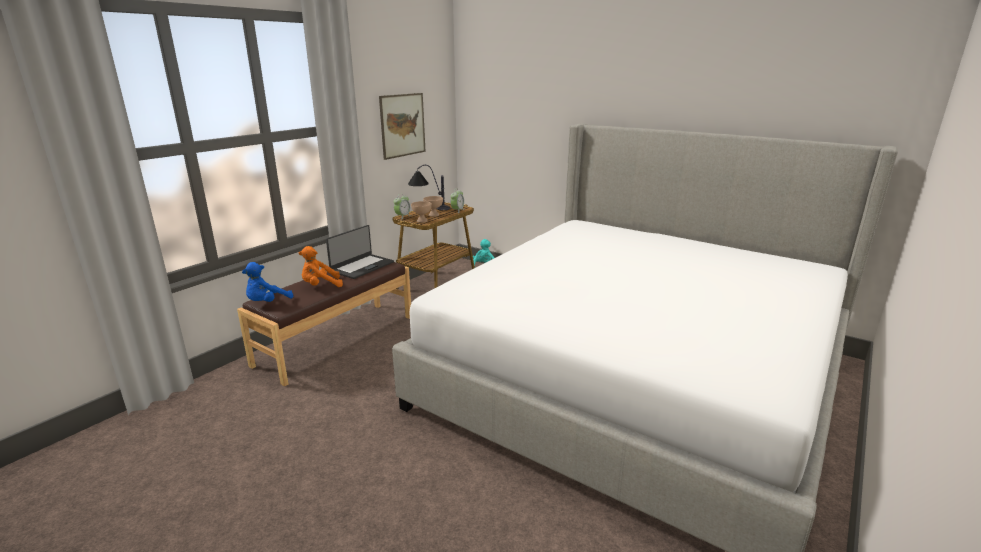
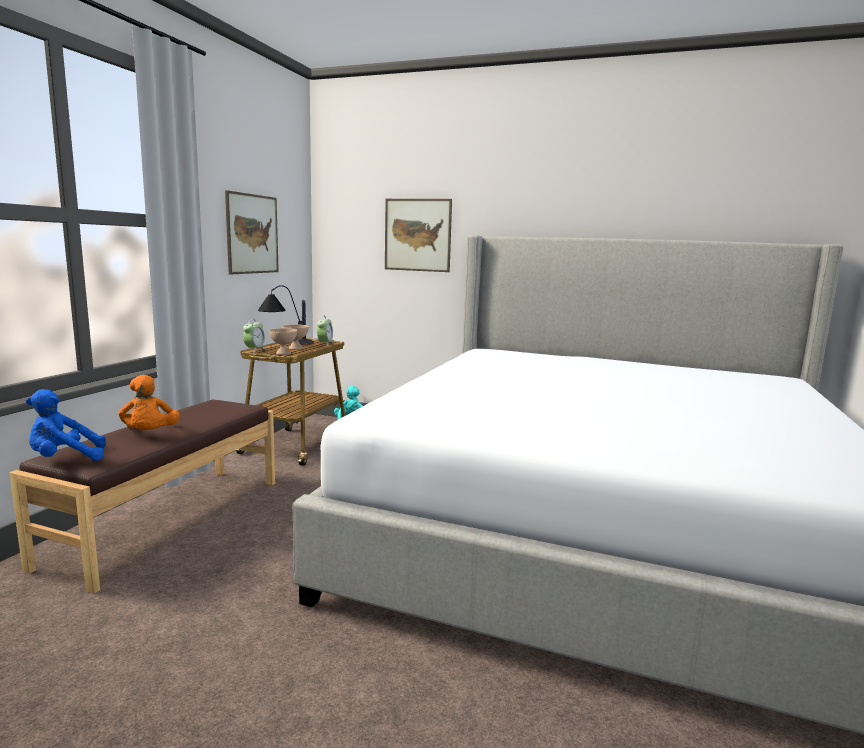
camera: 15 degrees left, 10 degrees down
(267, 303) = (65, 459): blue plush toy -> blue plush toy turned 45 degrees clockwise
(320, 286) = (150, 434): orange plush toy -> orange plush toy turned 75 degrees counterclockwise
(362, 266) = (206, 411): laptop -> none
(535, 120) = (417, 235): none -> picture

